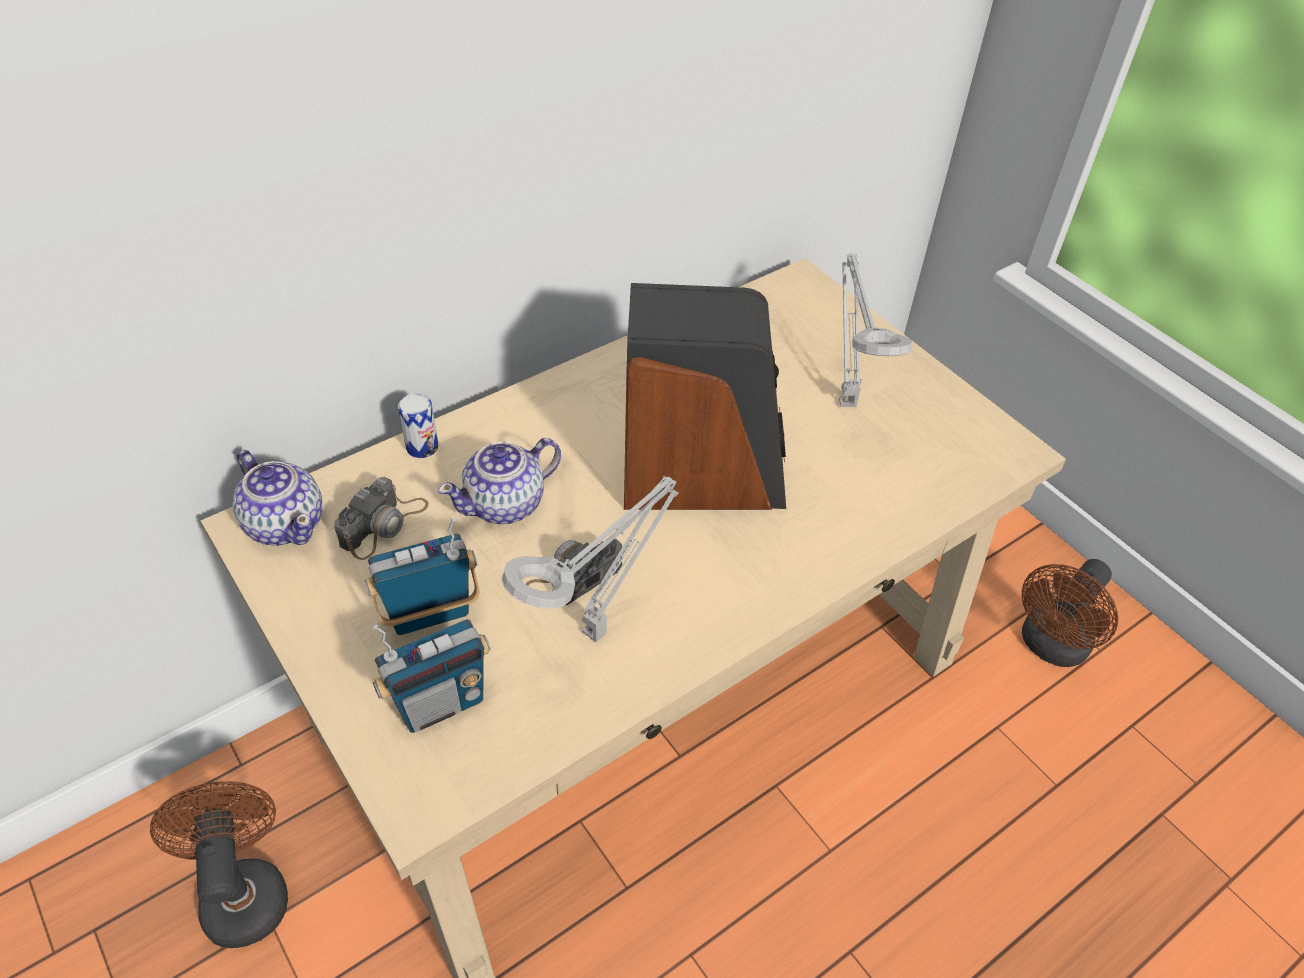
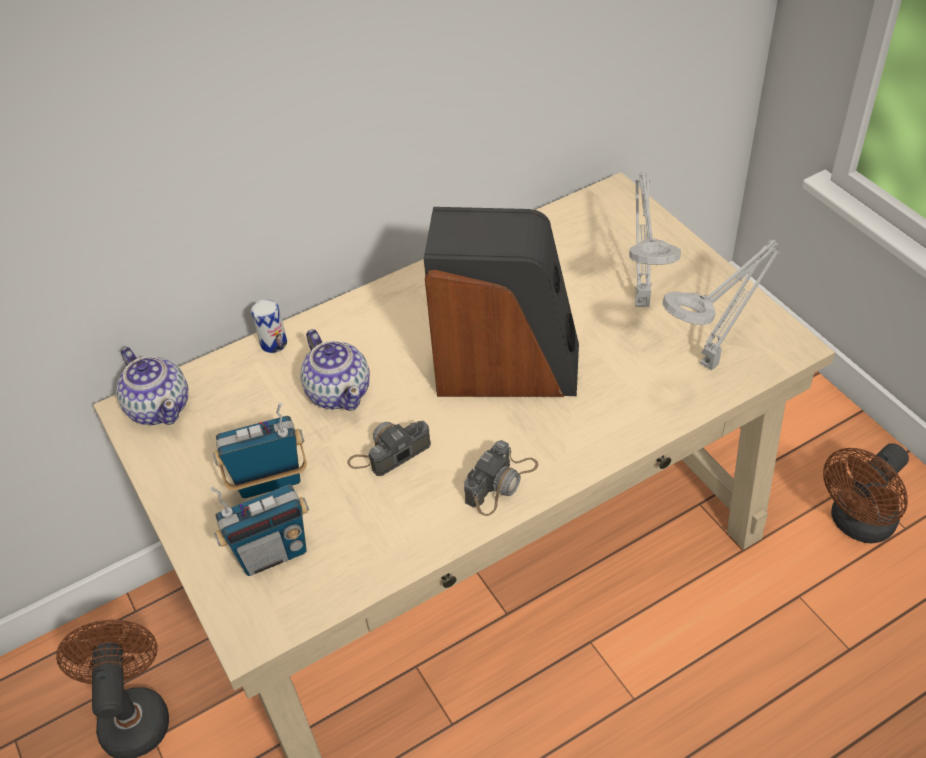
camera: 10 degrees right, 0 degrees up
(384, 524) = (238, 408): camera -> camera (501, 483)
(506, 504) = (339, 391): teapot -> teapot turned 90 degrees counterclockwise
(599, 629) = (406, 496): grey table lamp -> grey table lamp (712, 362)

